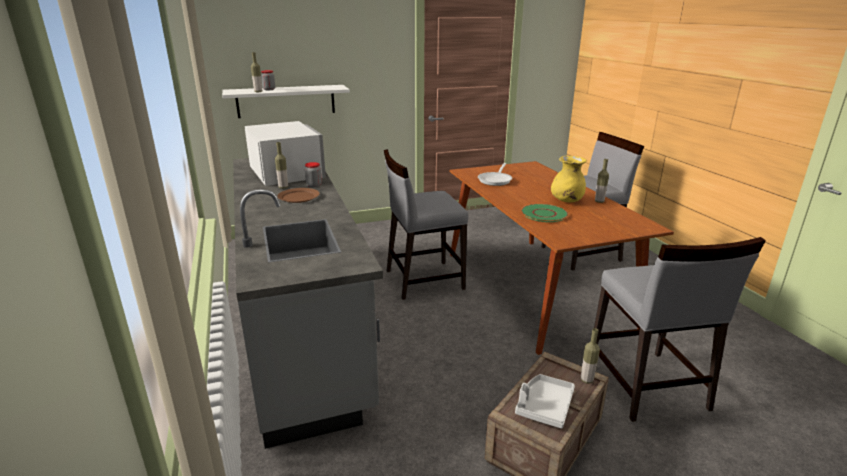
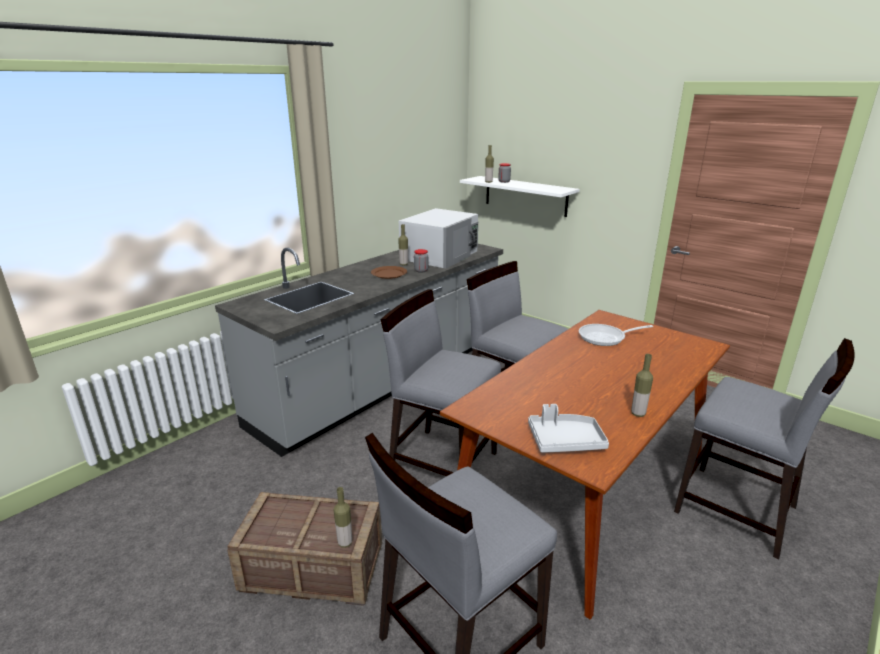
camera: 60 degrees right, 0 degrees up
(457, 330) = (442, 461): none -> grey chair
(544, 214) = (535, 385): green plate -> none
(544, 406) = (287, 522): grey tray -> grey tray (565, 441)
(566, 201) = (603, 391): yellow vase -> none

